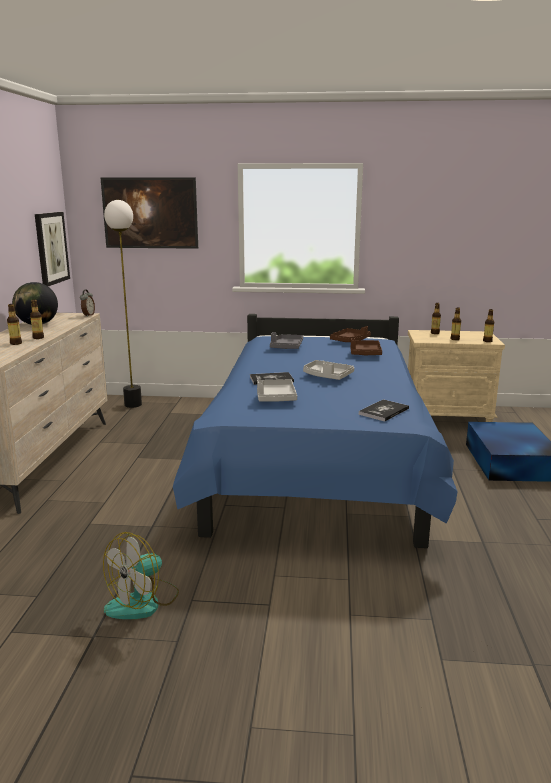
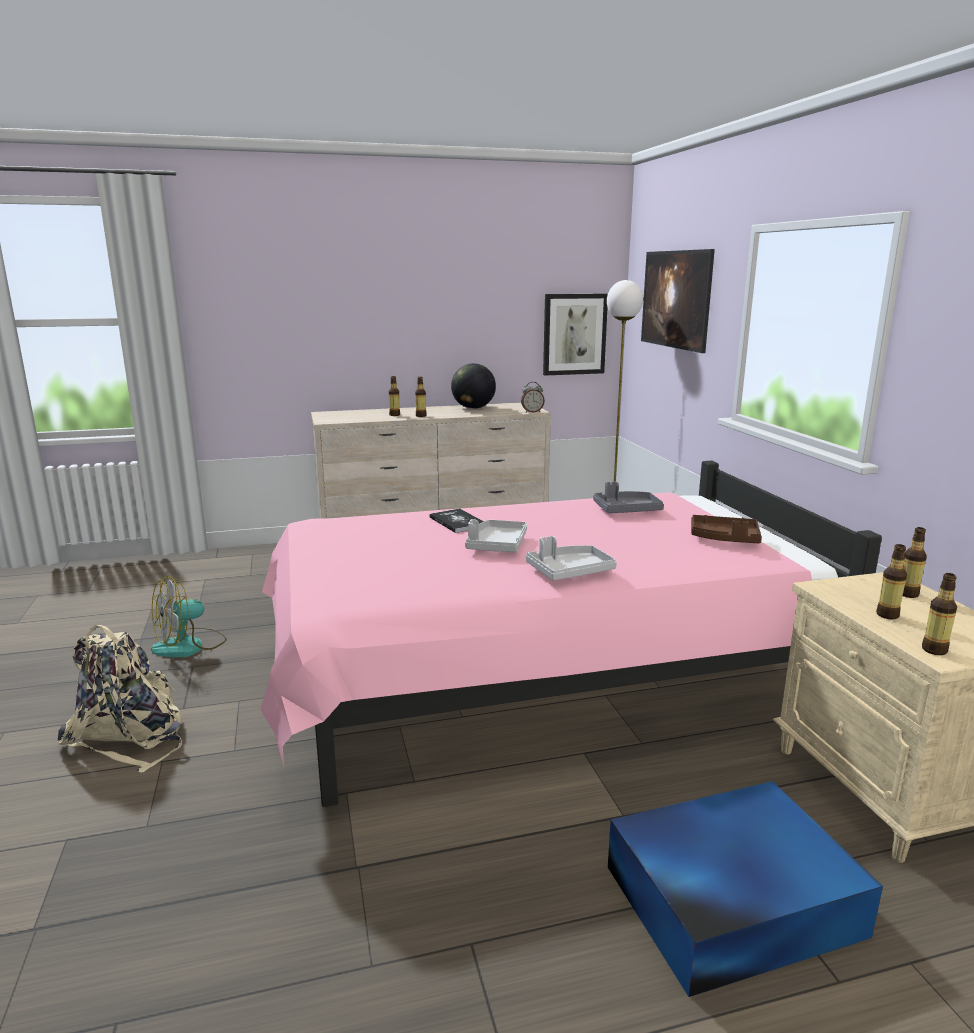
camera: 70 degrees right, 0 degrees up
(143, 602) = (189, 646): fan -> fan turned 60 degrees counterclockwise
(275, 398) = (384, 532): grey tray -> grey tray (569, 572)
(302, 633) = (131, 735): none -> beige backpack
(316, 464) = (536, 680): blue bed -> pink bed
(365, 353) = (654, 554): brown tray -> none
(383, 411) = (359, 590): book -> none

